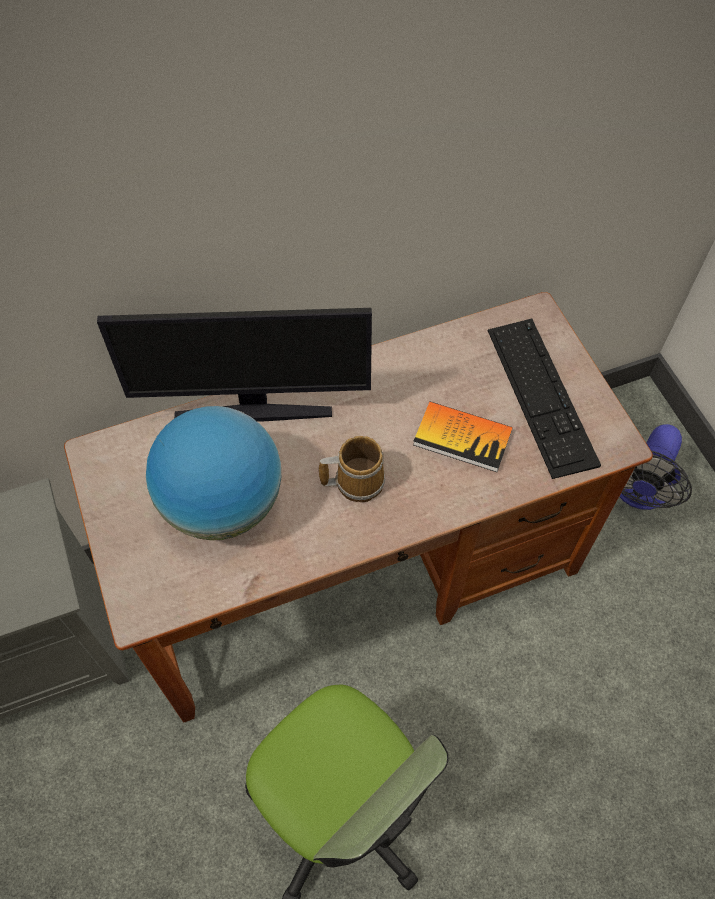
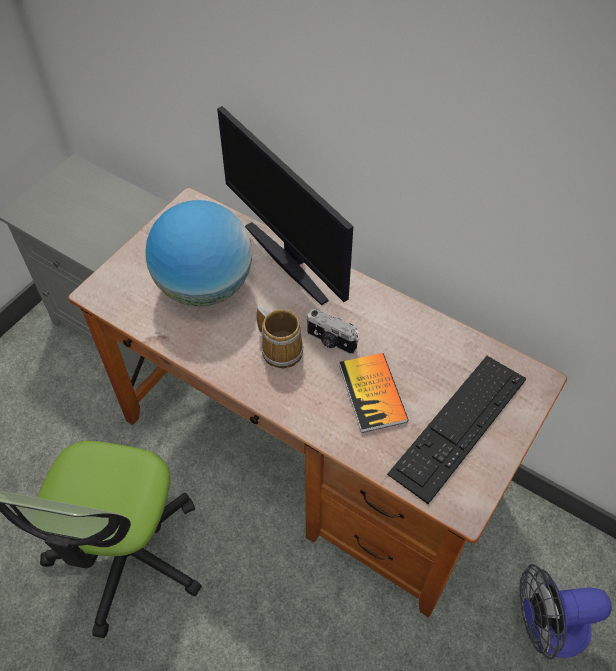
camera: 55 degrees right, 5 degrees down
(381, 435) = (330, 342): none -> camera

